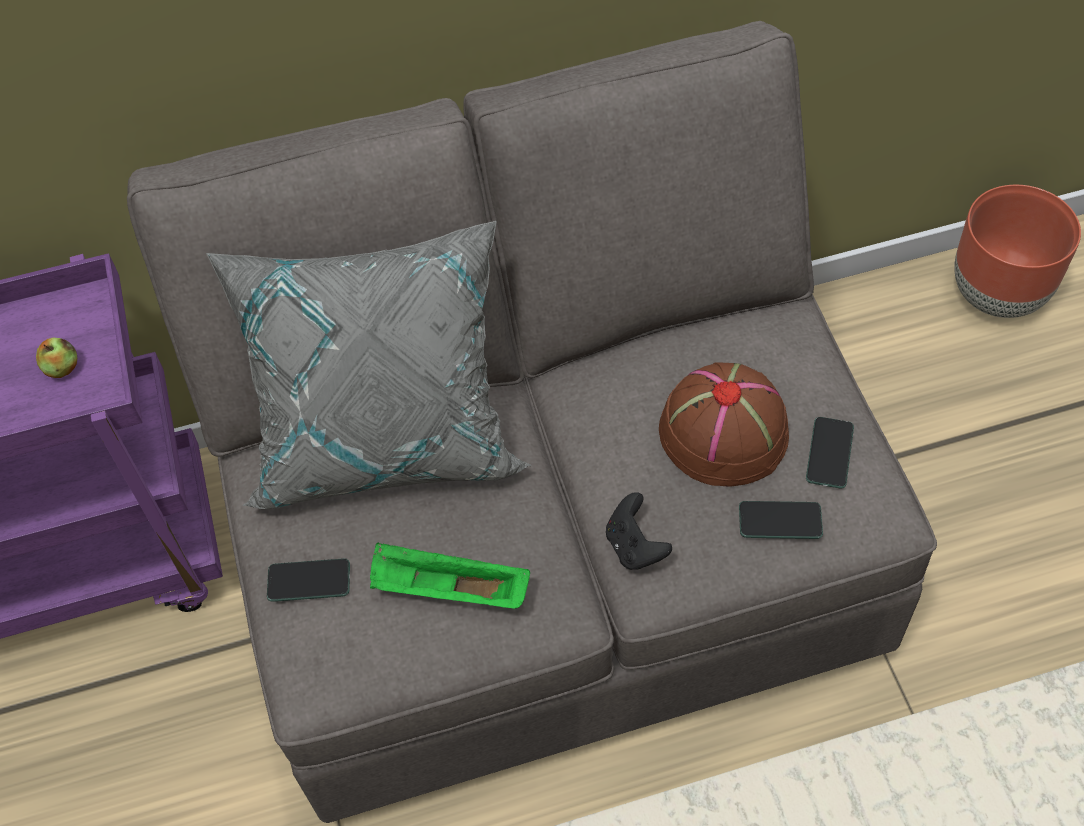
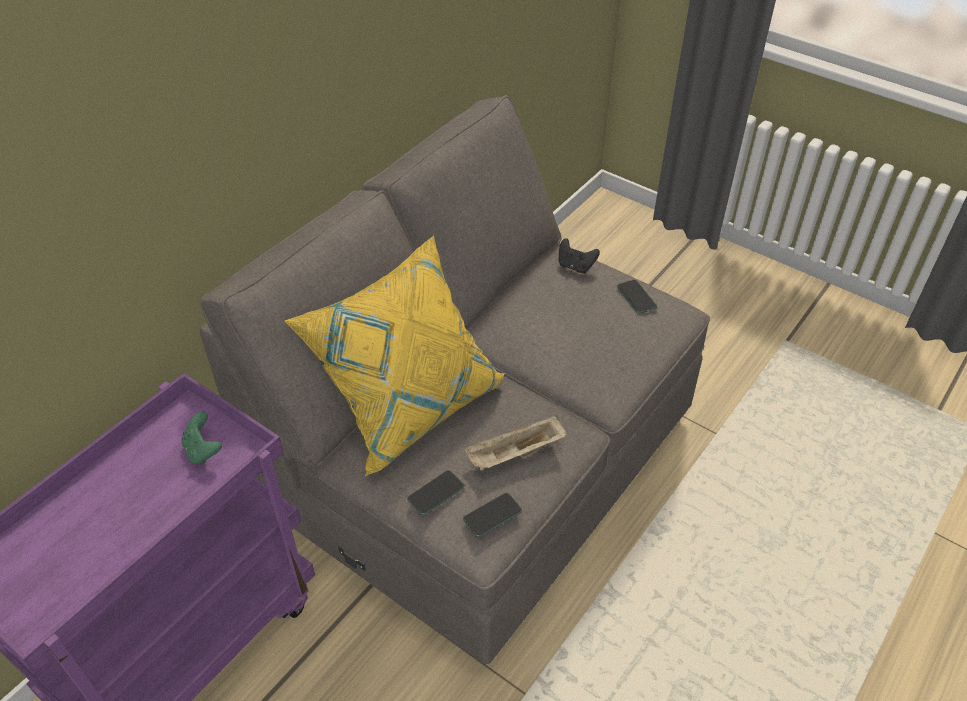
camera: 40 degrees left, 10 degrees down
(62, 368) = (203, 450): apple -> green game controller
(386, 434) = (409, 402): grey pillow -> yellow pillow
(448, 590) = (515, 454): green tray -> beige tray
(635, 546) = (587, 383): black game controller -> black game controller (575, 266)
(724, 430) = (580, 312): brown hat -> none
(780, 521) = (643, 336): phone -> phone (492, 515)
(998, 294) = (593, 237): brown planter -> none

